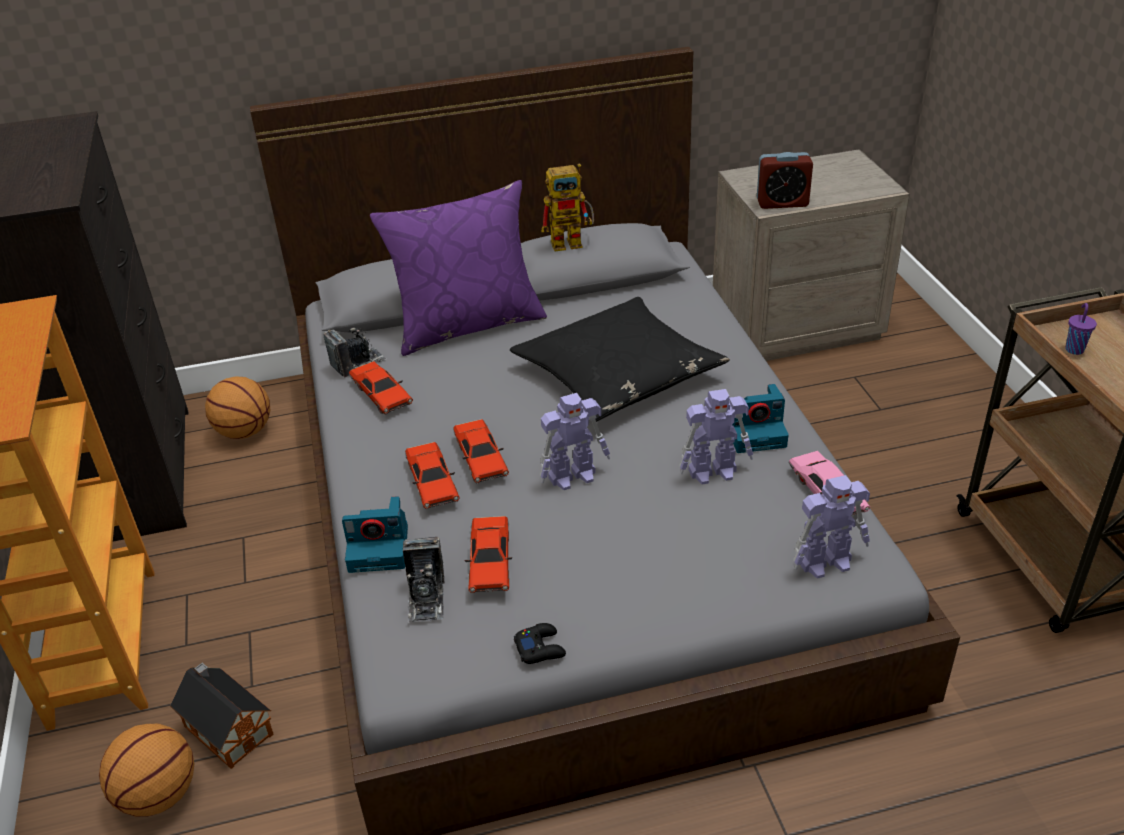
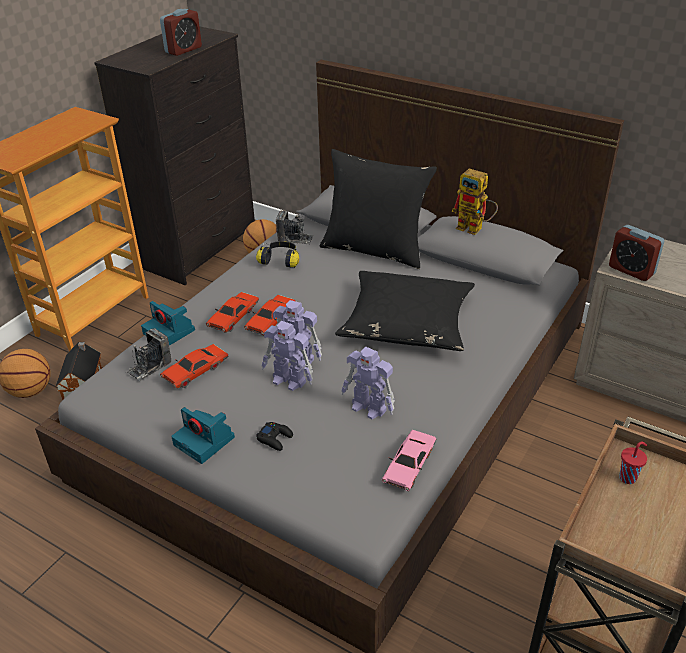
camera: 45 degrees right, 0 degrees up
(60, 157) = (183, 50): none -> alarm clock
(381, 395) = (280, 261): red toy car -> headphones
(468, 324) = (375, 249): purple pillow -> black pillow
(540, 648) = (155, 427): black game controller -> black game controller (275, 438)
(756, 432) = (428, 404): camera -> camera (205, 441)
(827, 562) = (345, 500): toy robot -> toy robot (289, 380)
(1074, 349) = (628, 477): purple cup -> red cup

